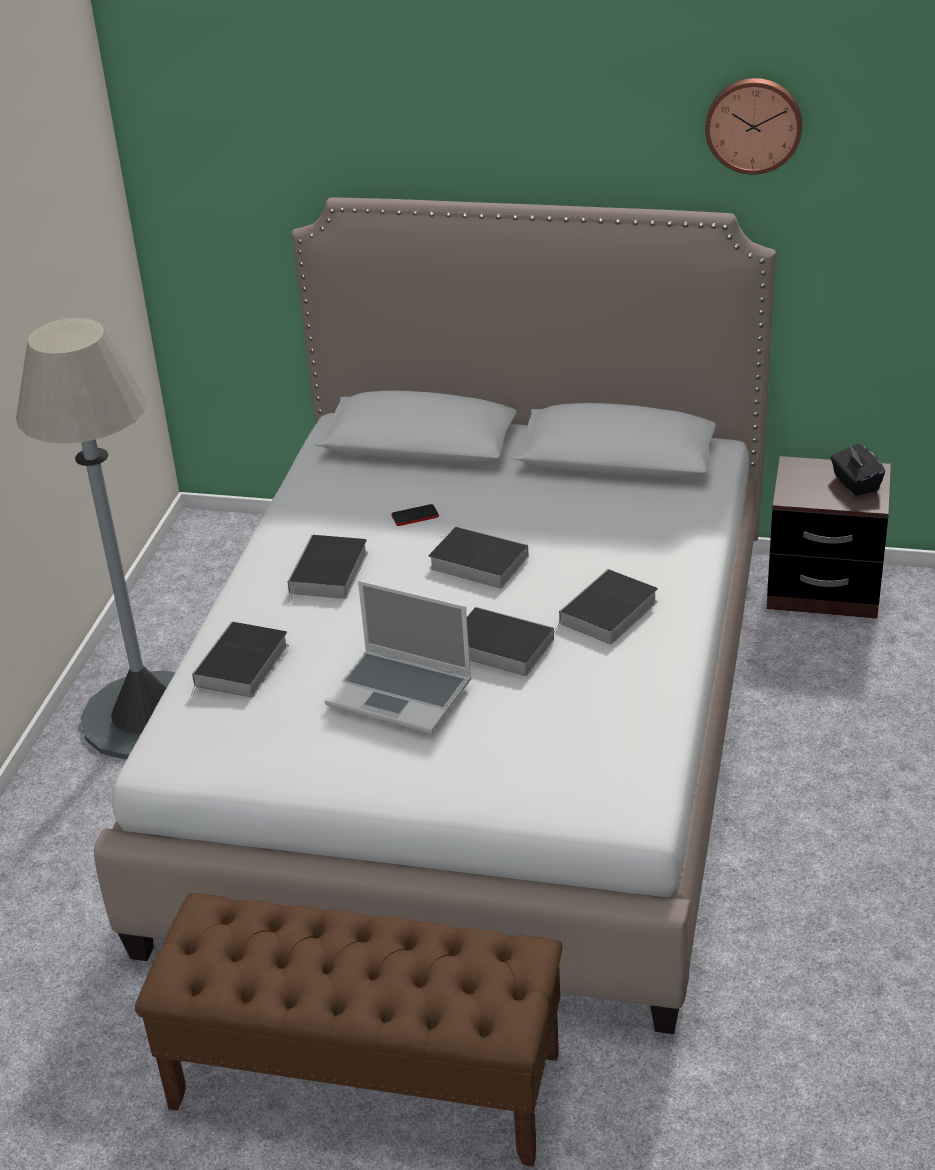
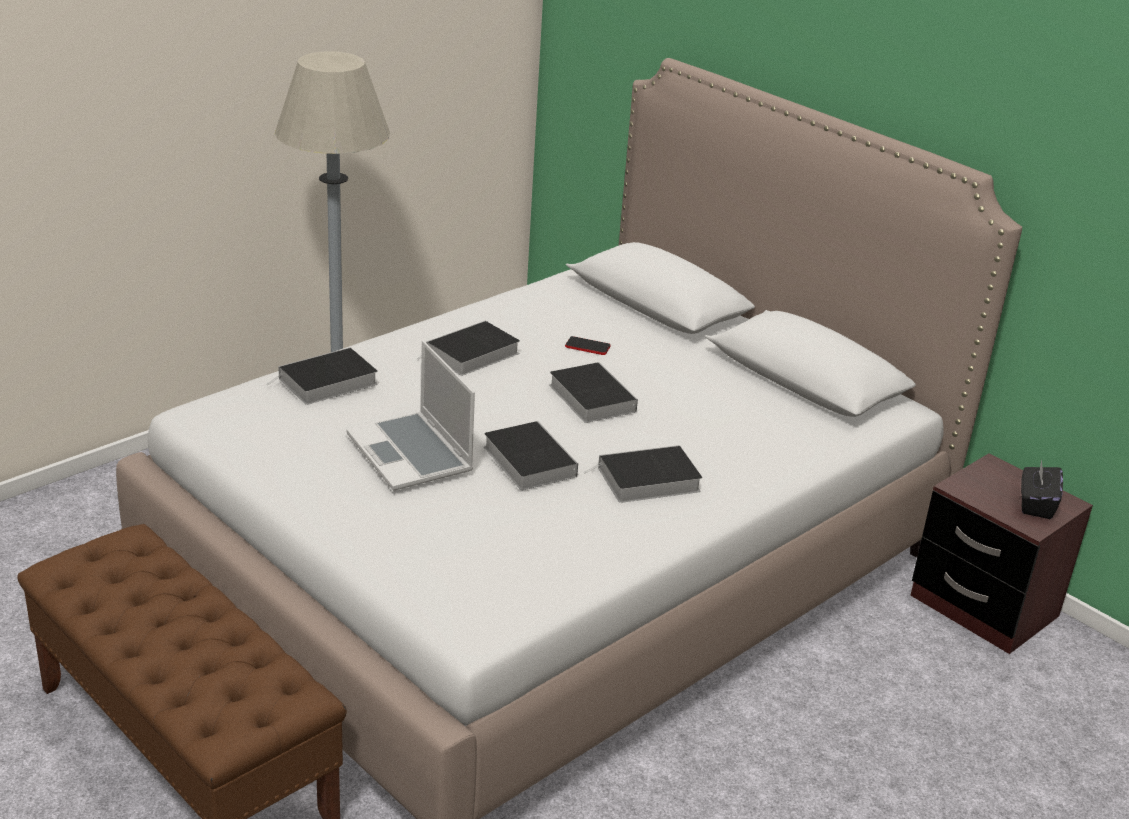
camera: 30 degrees right, 5 degrees down
(754, 124) = (1038, 90): wall clock -> none

